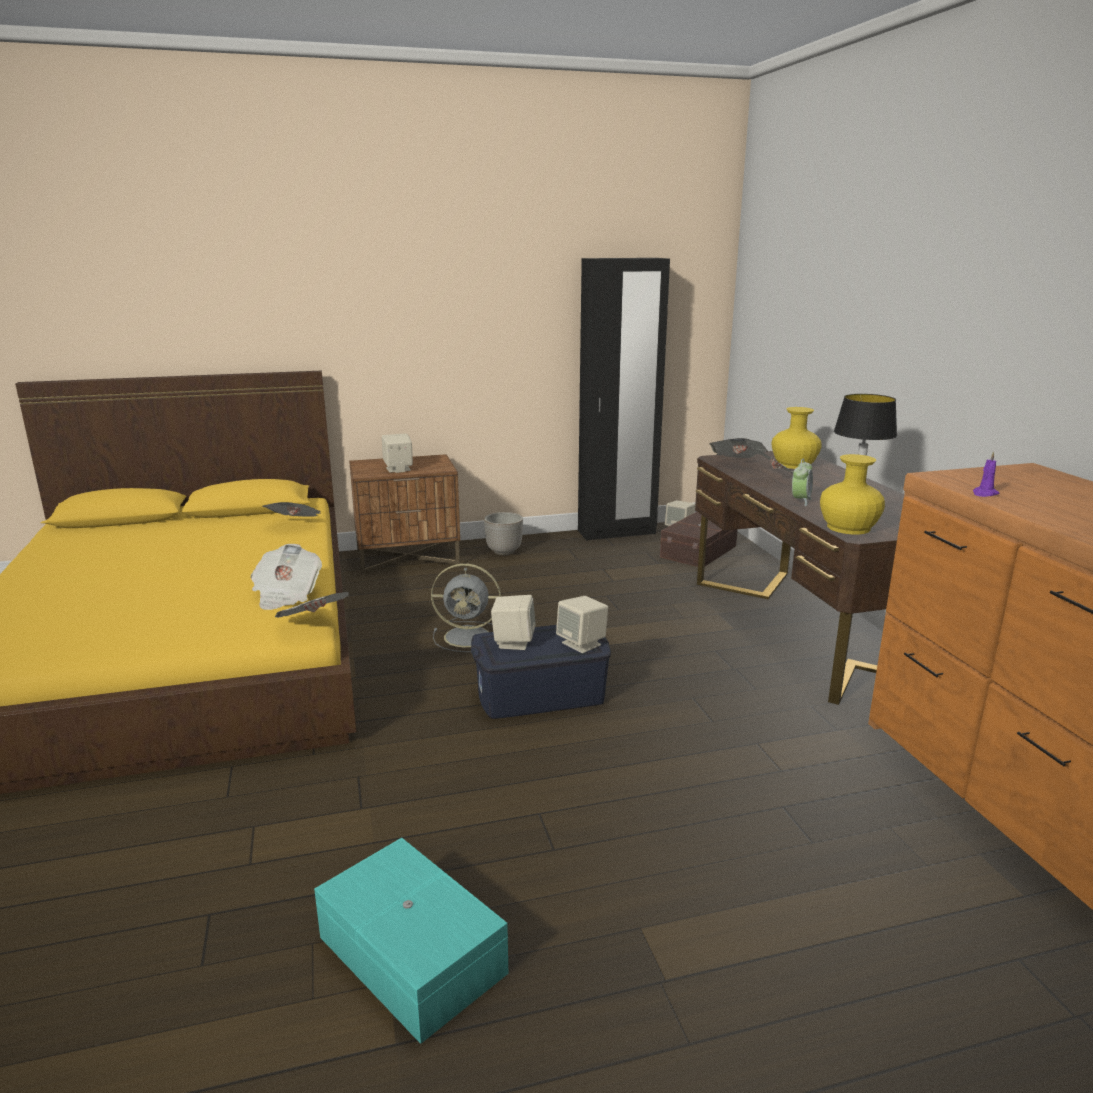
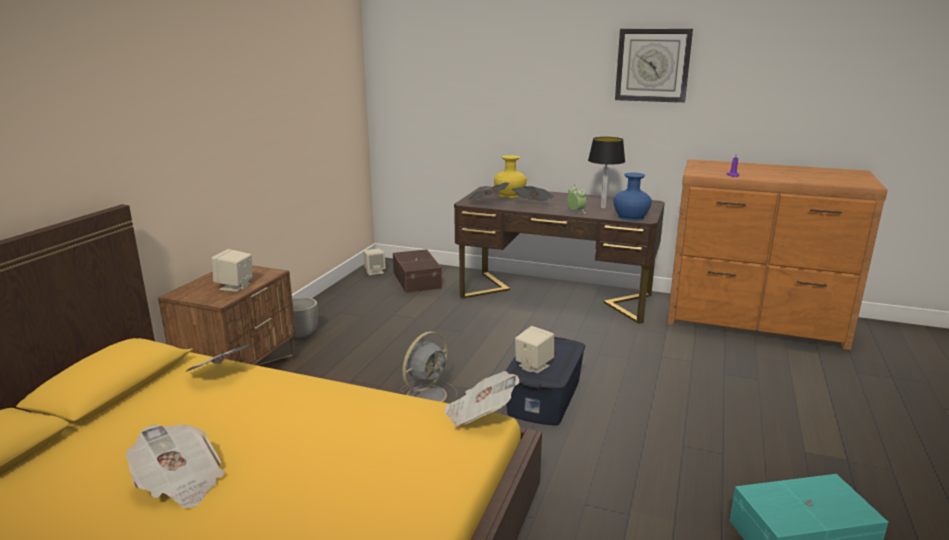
camera: 55 degrees left, 0 degrees up
(286, 595) = (398, 414): newspaper -> newspaper (180, 484)
(582, 644) = (562, 346): beige speaker -> none
(617, 532) = (343, 289): black wardrobe -> none
(848, 527) = (631, 217): yellow vase -> blue vase
(1009, 283) = (652, 65): none -> wall clock

